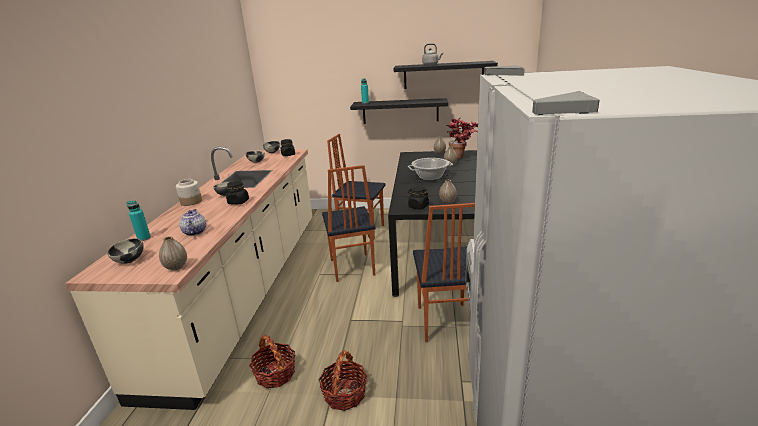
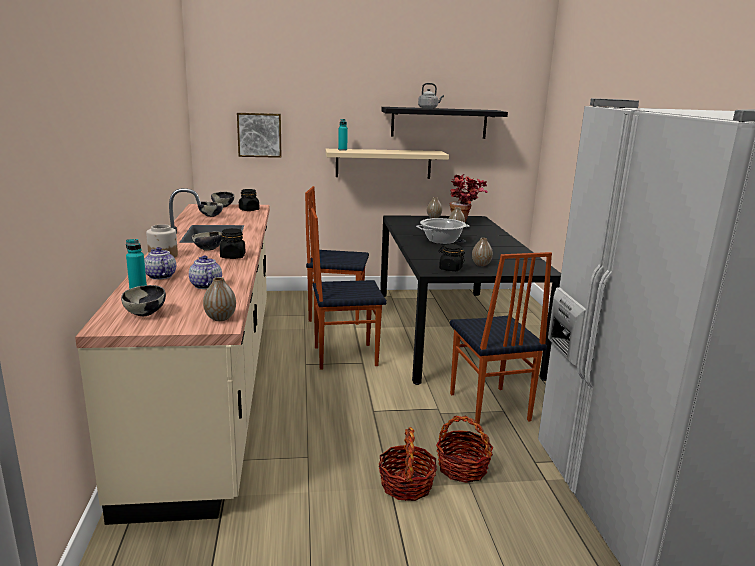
camera: 15 degrees left, 5 degrees down
(172, 222) = (160, 276): none -> teapot
(275, 374) = (306, 472): basket -> basket (462, 468)
(304, 94) = (259, 135): none -> picture
(351, 267) = (344, 356): chair -> chair turned 105 degrees clockwise
(400, 111) = (383, 163): black shelf -> beige shelf

